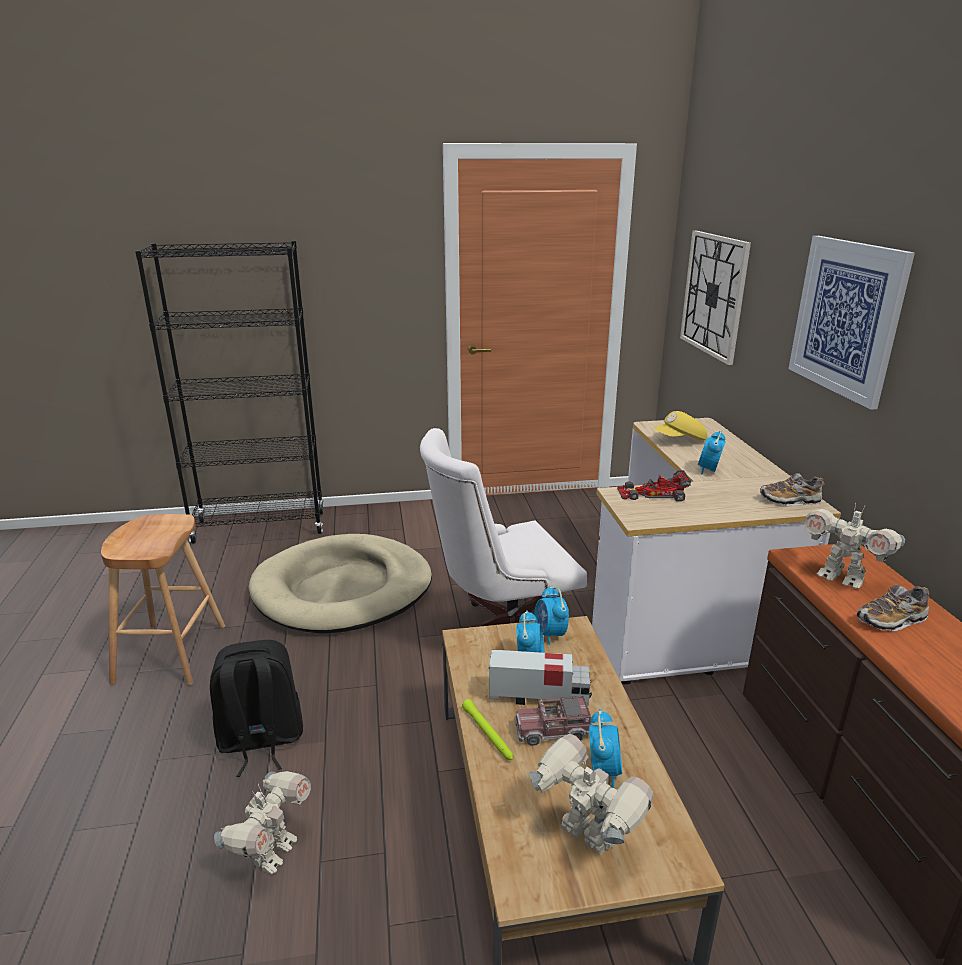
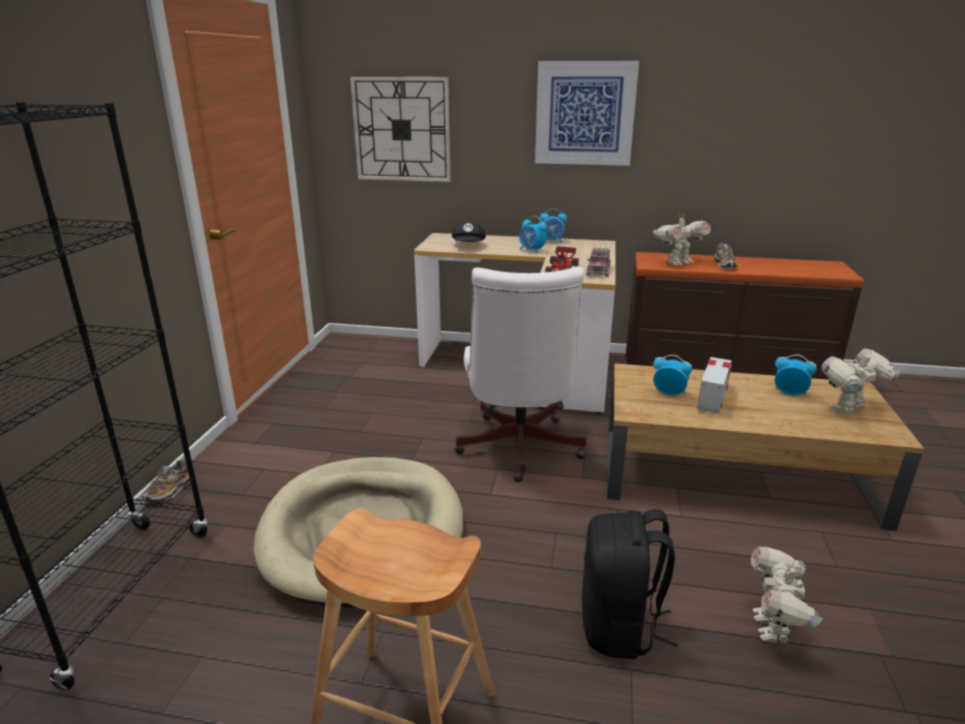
camera: 70 degrees left, 0 degrees up
(272, 853) = (772, 628): toy robot -> toy robot turned 120 degrees counterclockwise
(488, 734) = (755, 423): green flashlight -> none
(550, 634) = (635, 379): alarm clock -> alarm clock (552, 241)
(553, 731) = (751, 400): toy truck -> toy truck (598, 271)
(680, 440) = (469, 246): yellow cap -> black cap
(789, 500) = (593, 245): shoe -> shoe (169, 491)

